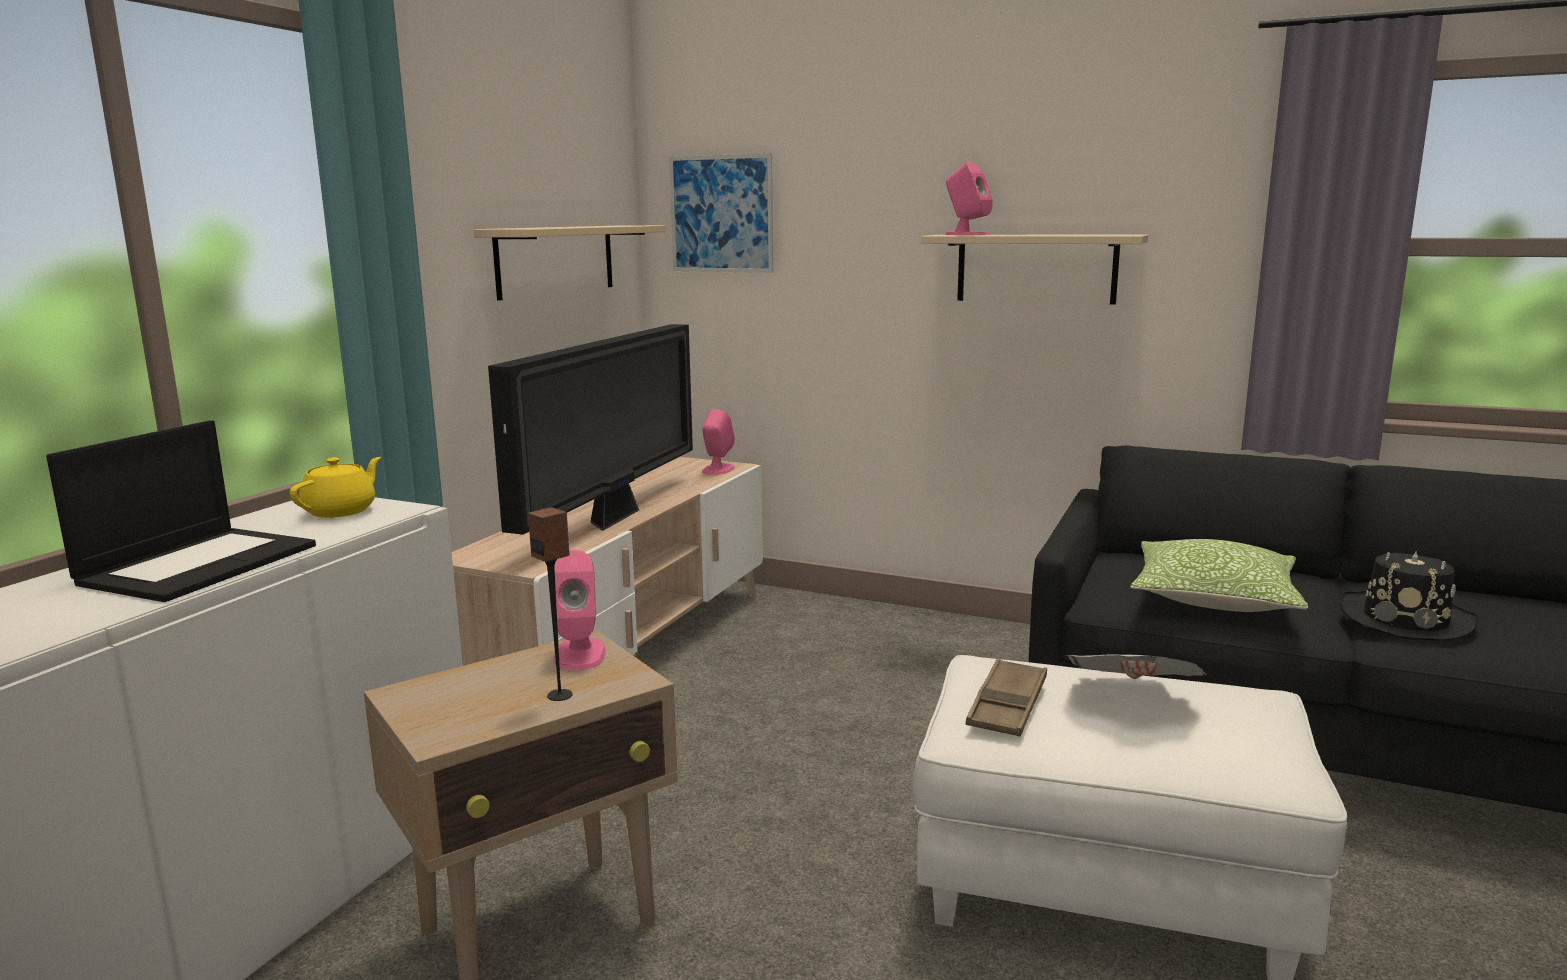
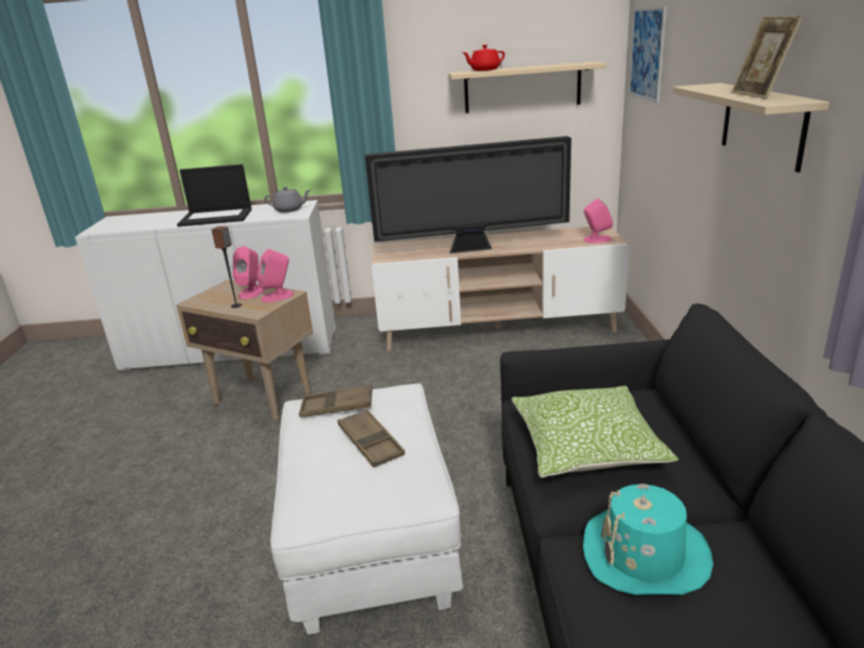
camera: 65 degrees right, 10 degrees up
(341, 511) = (289, 210): yellow teapot -> grey teapot
(535, 227) = (484, 70): none -> red teapot
(966, 234) = (710, 87): pink speaker -> pink speaker (252, 292)
(1067, 234) = (759, 95): none -> picture frame
(1132, 700) = (371, 442): newspaper -> brown tray
(1406, 619) = (644, 554): black hat -> turquoise hat

